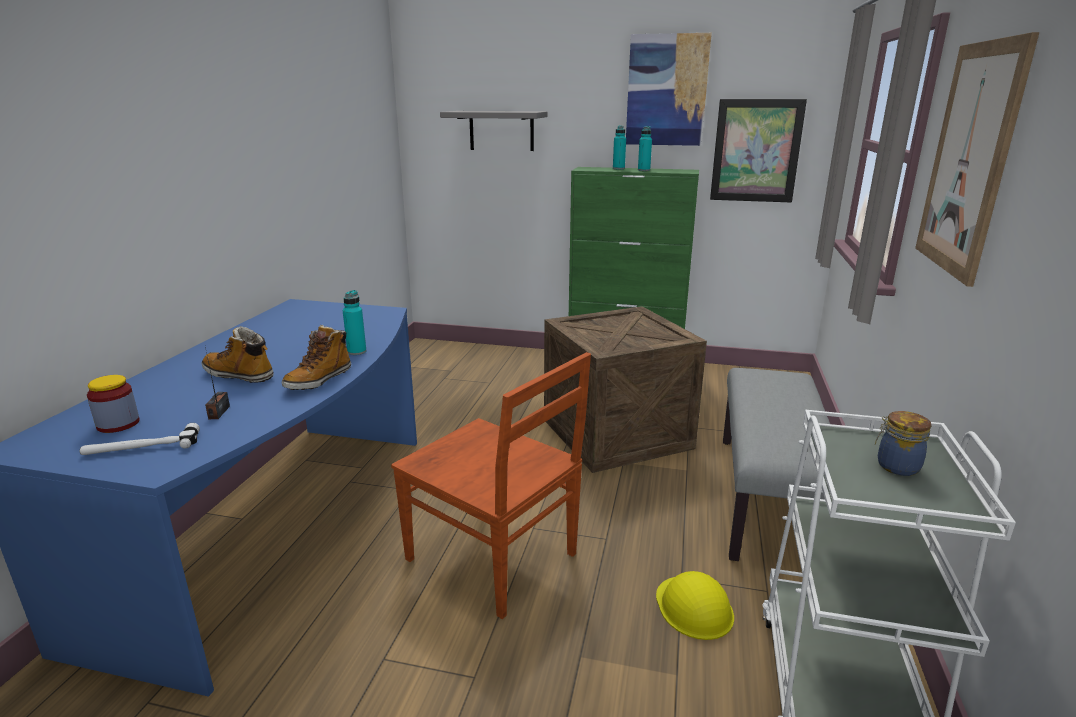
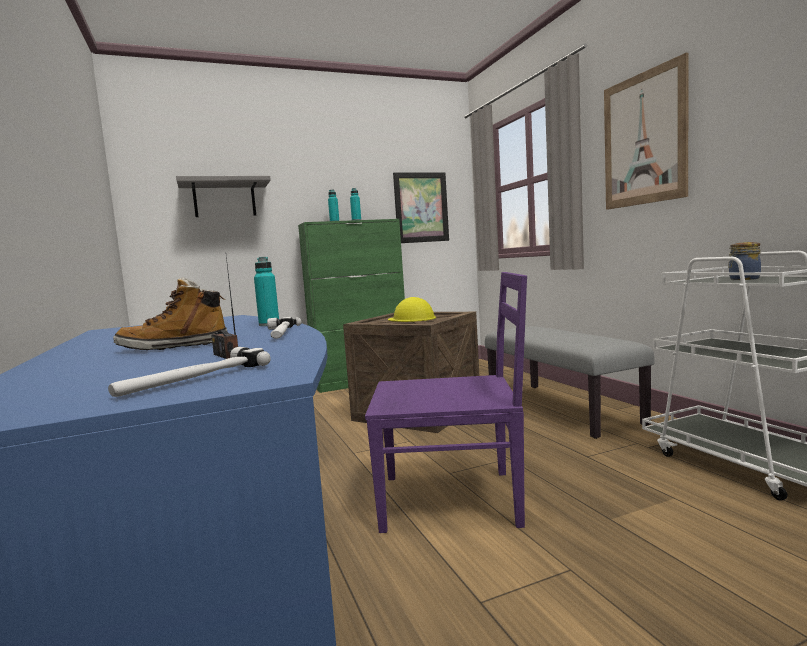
camera: 35 degrees left, 15 degrees down
(118, 424) = (96, 383): jar -> none
(319, 380) = (280, 333): boot -> hammer
(494, 559) = (453, 500): brown chair -> purple chair
(667, 90) = (356, 167): picture -> none
(694, 607) = (619, 465): yellow hard hat -> yellow hard hat (412, 318)

